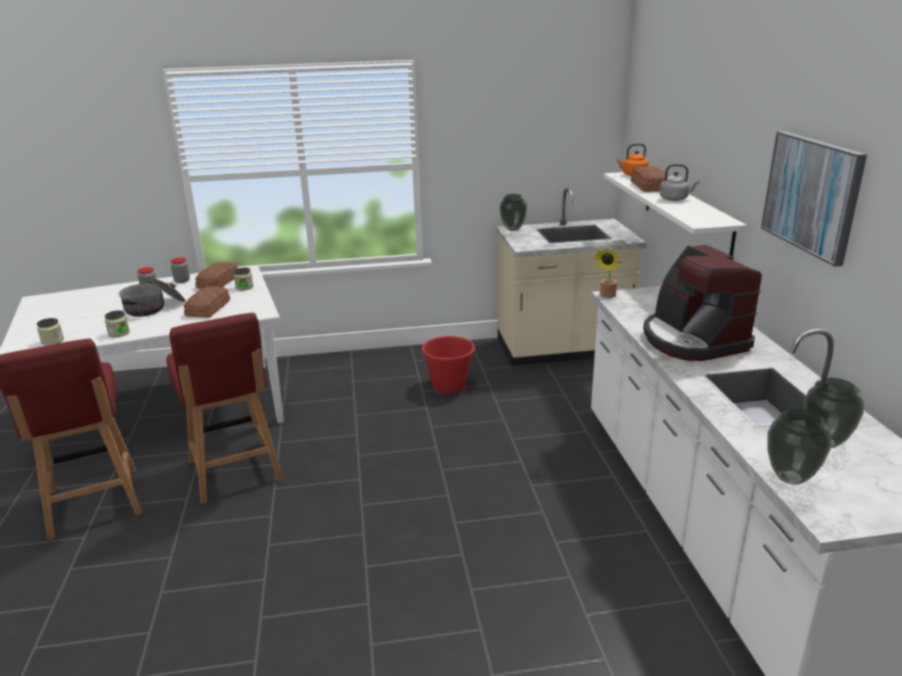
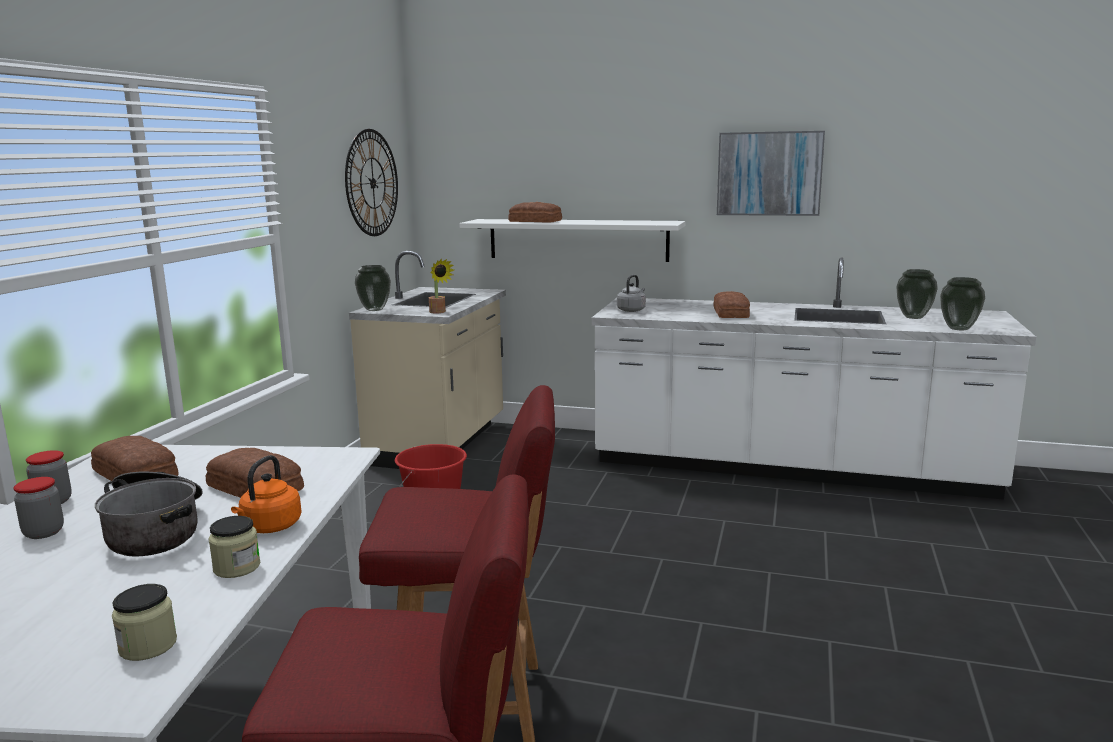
camera: 65 degrees left, 10 degrees down
(244, 287) = (208, 458): jar -> none
(553, 127) = (372, 183): none -> wall clock
(606, 296) = (610, 315): potted plant -> potted plant (439, 312)
(633, 175) = (486, 220): orange kettle -> orange kettle (269, 527)
(675, 199) = (588, 221): grey kettle -> grey kettle (632, 310)
(692, 340) = (731, 313): coffee machine -> bread

